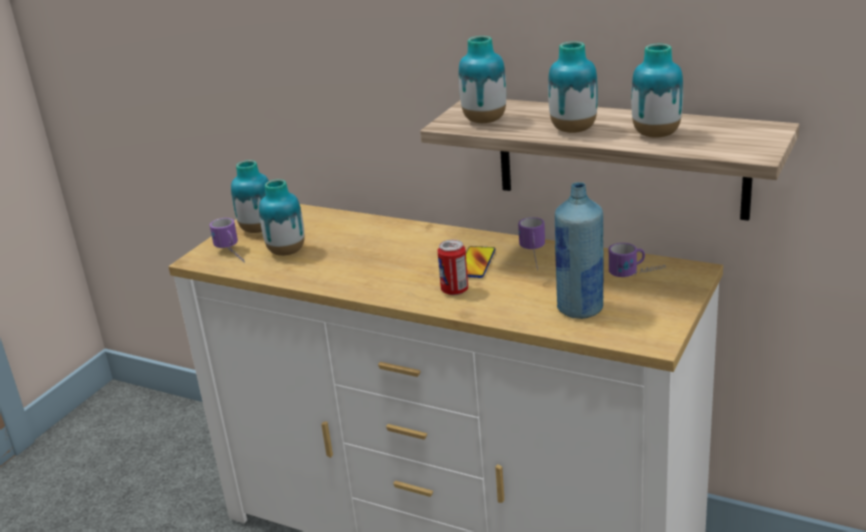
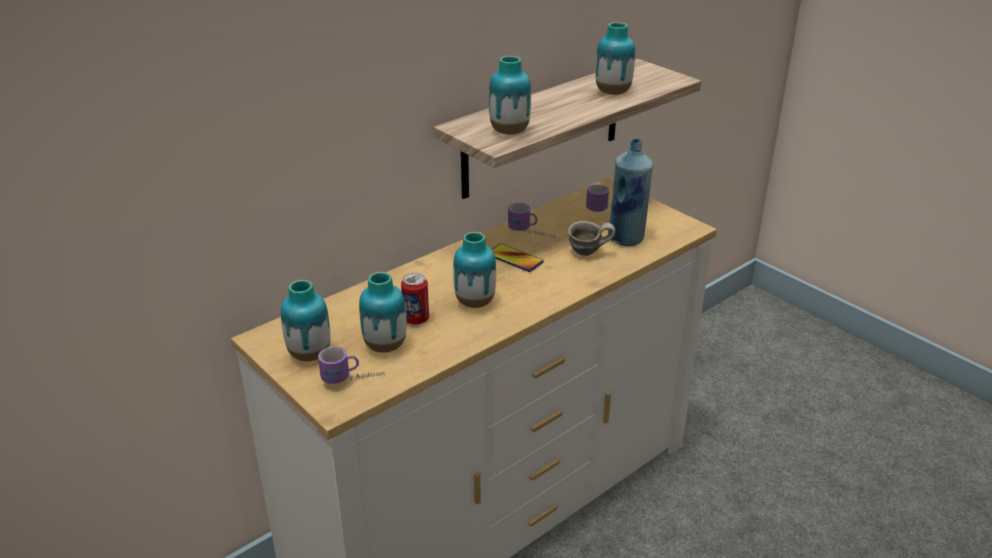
camera: 70 degrees left, 5 degrees up
(454, 290) = (552, 278): can -> can (416, 319)
(522, 296) = (587, 254): none -> grey mug
(573, 130) = (571, 110): vase -> vase (475, 302)

